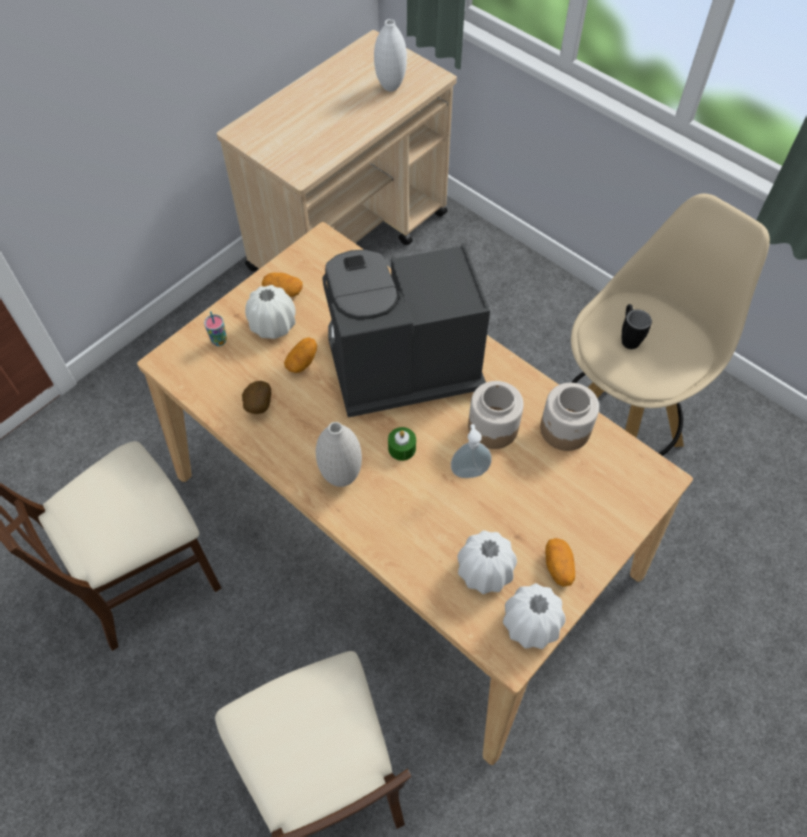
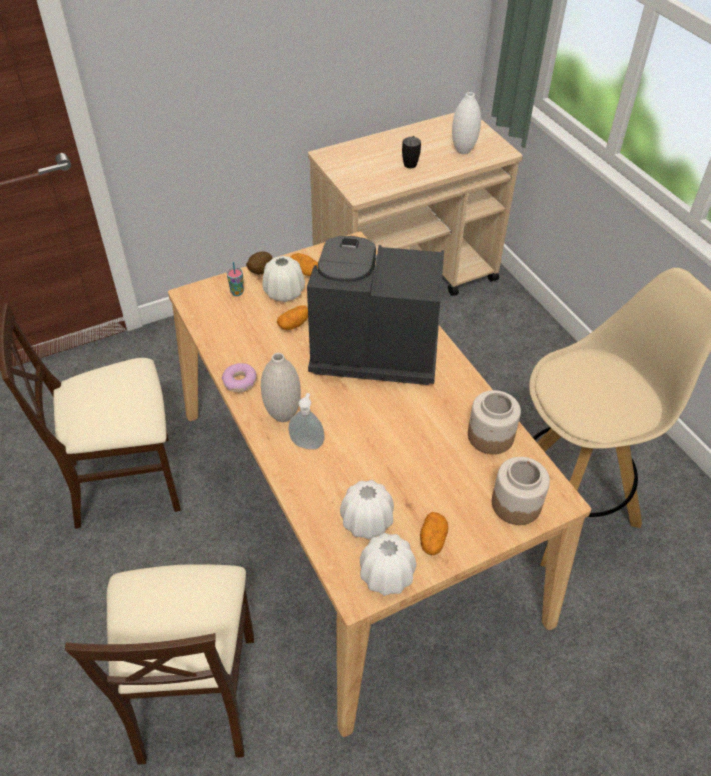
camera: 20 degrees right, 10 degrees down
(258, 406) = (243, 345): potato -> potato (259, 272)
(276, 452) = (240, 382): none -> donut
(402, 448) = (343, 409): green candle -> none
(469, 471) = (391, 442): soap dispenser -> soap dispenser (307, 443)
(492, 427) = (427, 416): jar -> jar (516, 503)
(628, 337) = (583, 383): black mug -> black mug (410, 162)

